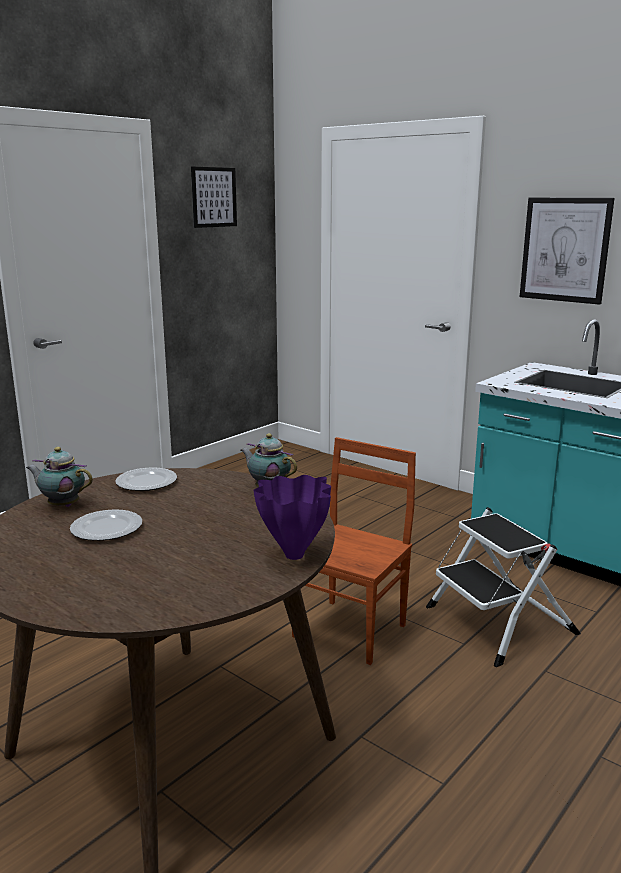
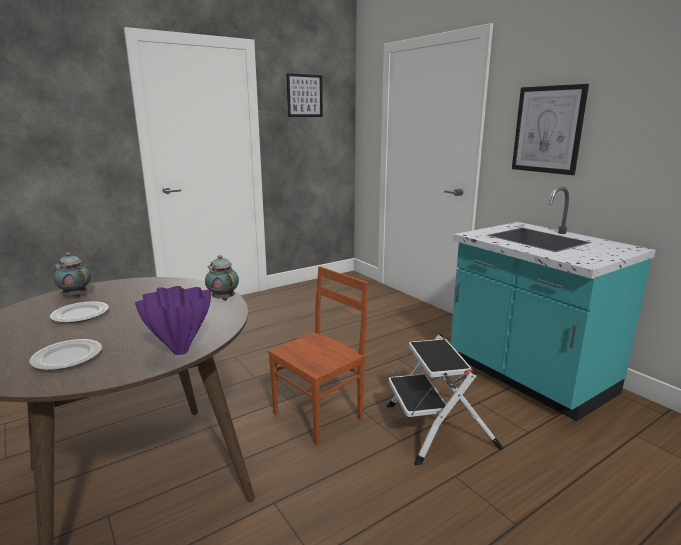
camera: 15 degrees right, 0 degrees up
(146, 482) = (147, 285): plate -> plate (67, 357)

